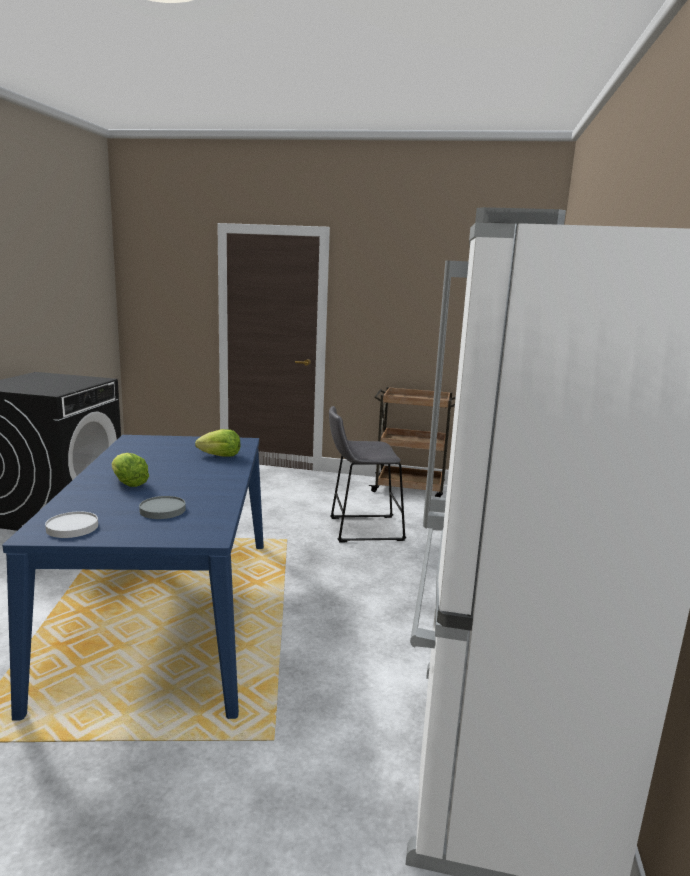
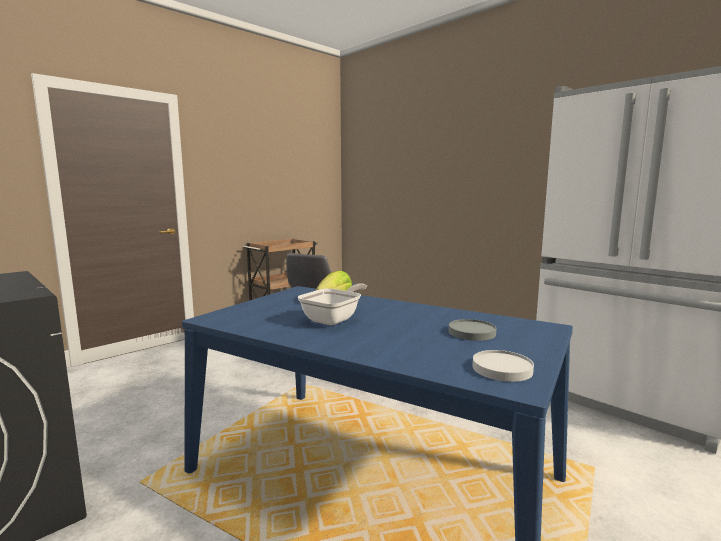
camera: 55 degrees left, 5 degrees down
(128, 483) = (376, 335): lettuce -> none
(162, 466) = (334, 319): none -> frying pan

